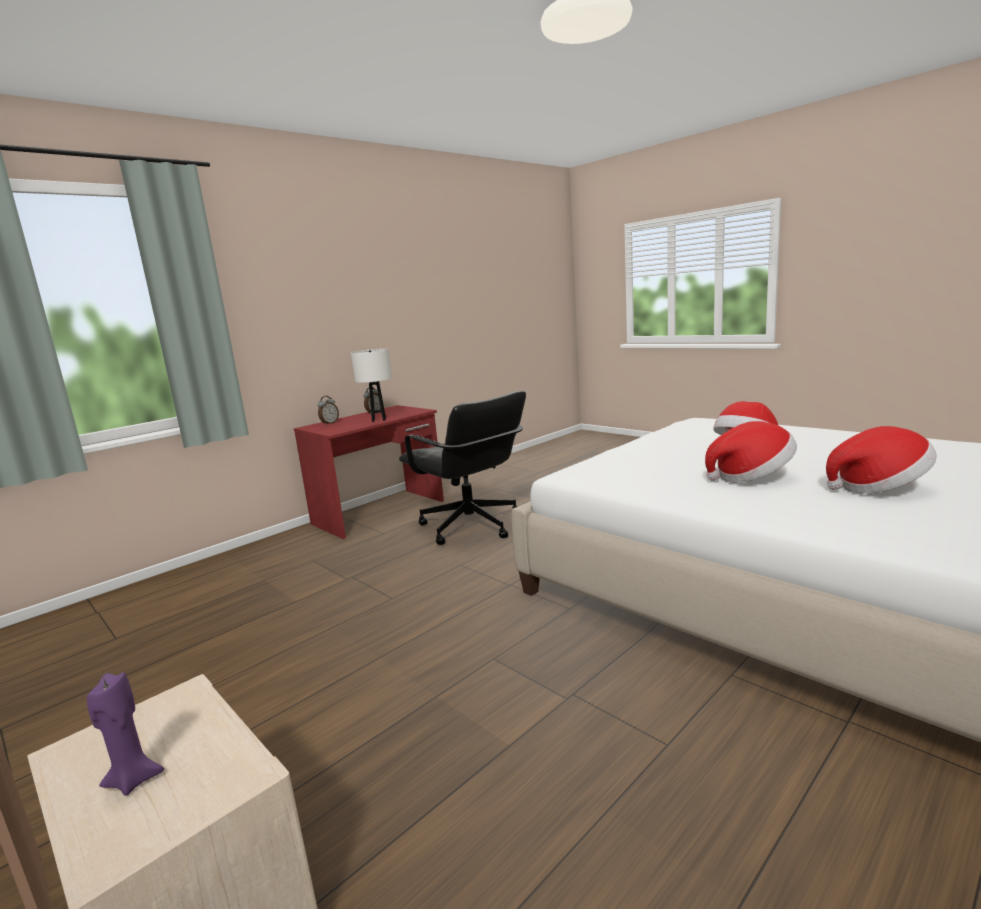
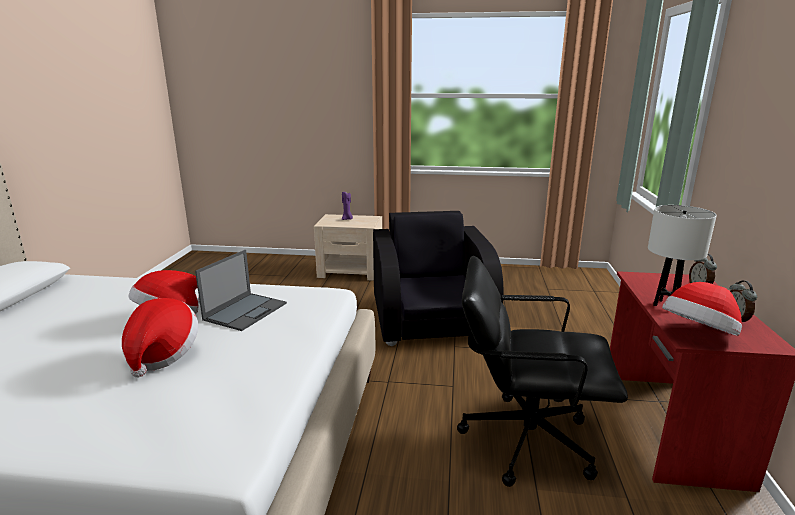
camera: 140 degrees right, 5 degrees up
(340, 647) = (431, 318): none -> black armchair
(665, 471) = (246, 311): none -> laptop
(879, 487) = (73, 322): hat -> hat (698, 335)

